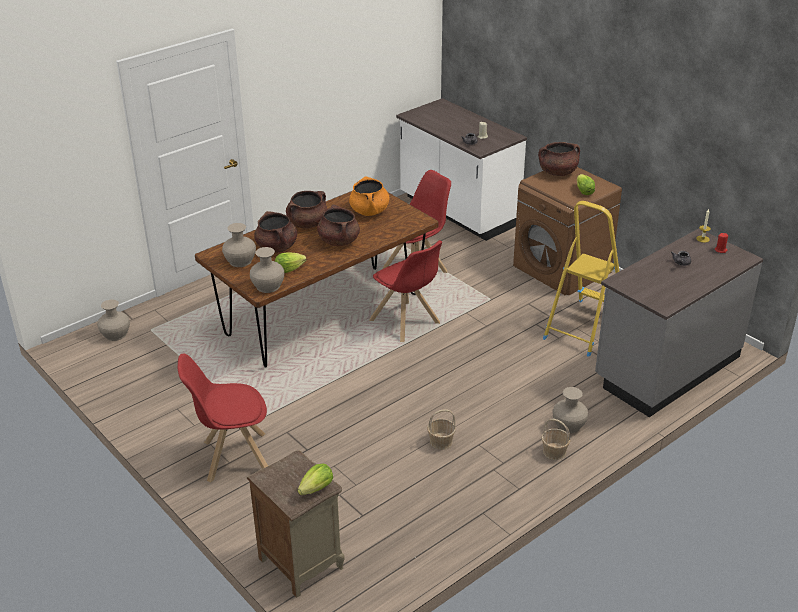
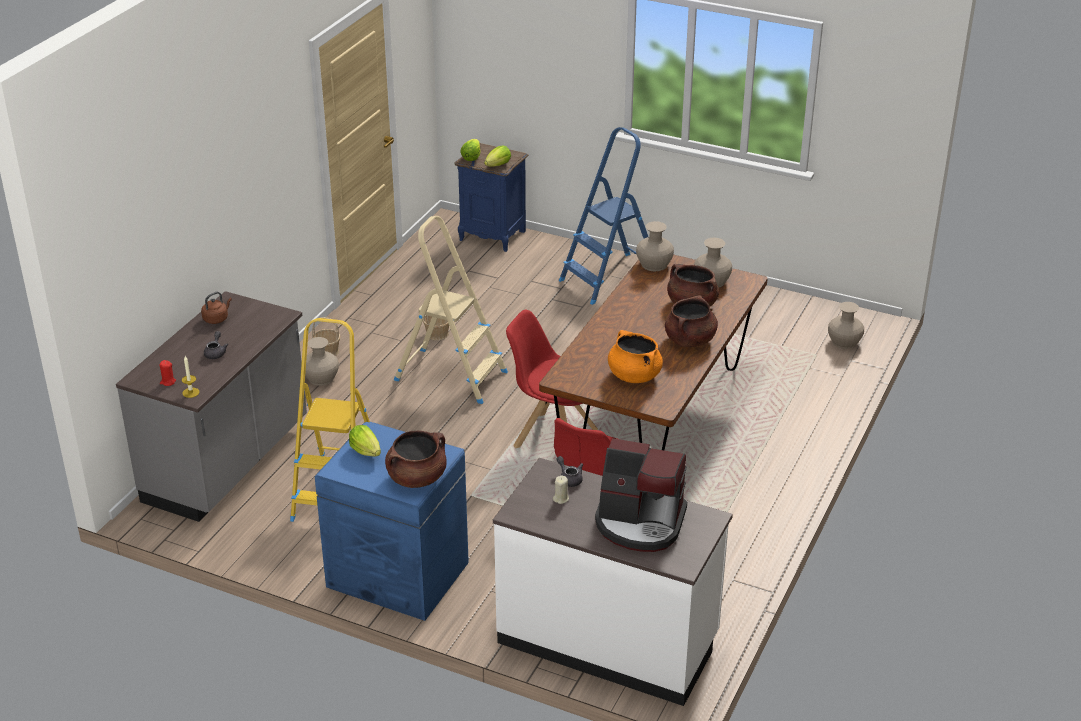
camera: 155 degrees right, 0 degrees up
(232, 457) = (609, 279): red chair -> blue step ladder
(289, 269) = (652, 285): lettuce -> lettuce (498, 165)
(301, 562) = (492, 236): beige nightstand -> blue nightstand
(338, 241) = (632, 328): brown cooking pot -> none
(448, 120) = (640, 523): none -> coffee machine
(452, 394) = (452, 376): none -> beige step ladder
(560, 269) = (399, 570): brown washing machine -> blue washing machine
(677, 291) = (217, 319): none -> brown kettle

